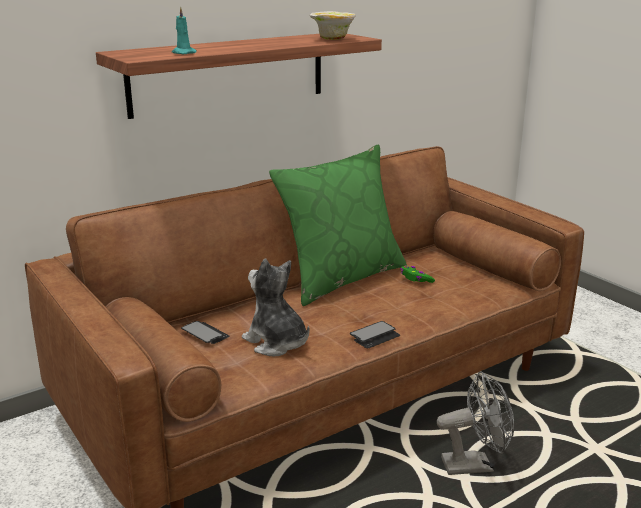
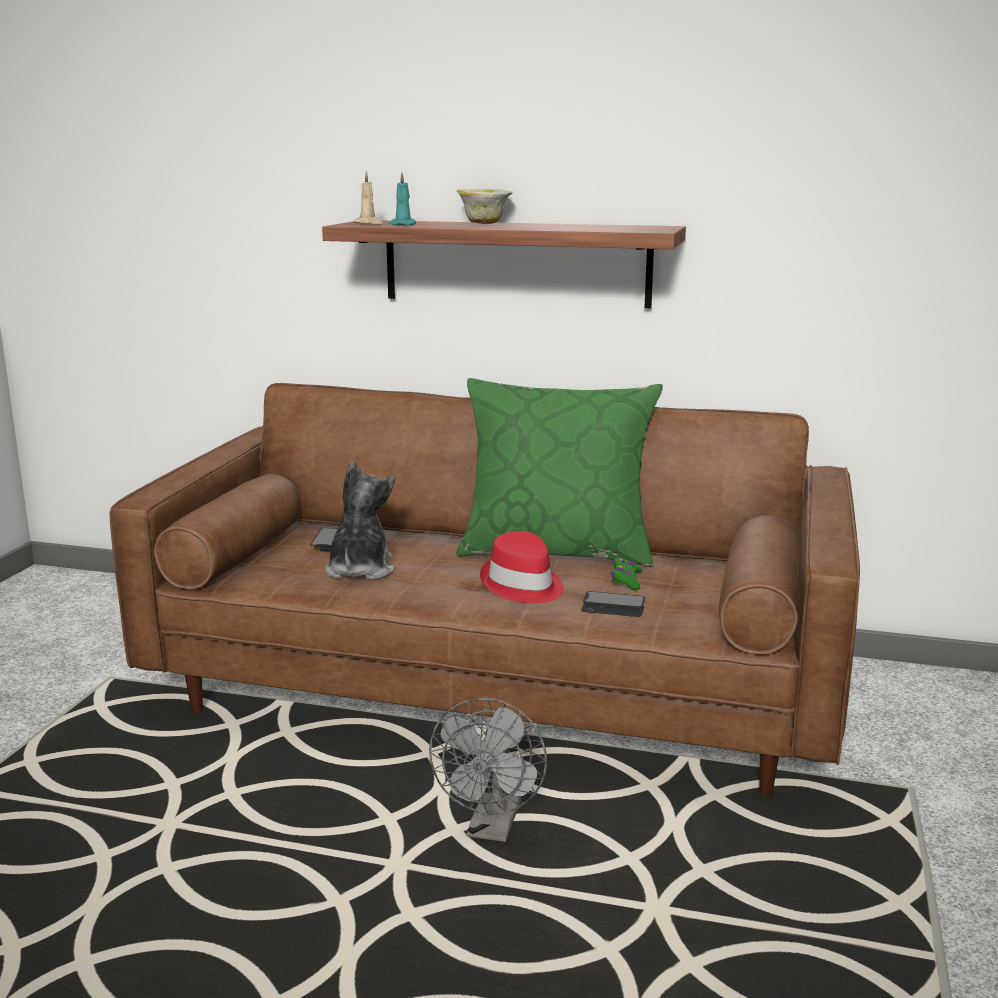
camera: 50 degrees right, 5 degrees down
(145, 55) = (369, 223): none -> beige candle
(332, 39) = (615, 229): bowl -> bowl (484, 223)
(374, 336) = (442, 601): phone -> phone (613, 606)
(385, 306) = (522, 585): none -> red hat
(475, 465) = (492, 829): grey fan -> grey fan turned 60 degrees clockwise

